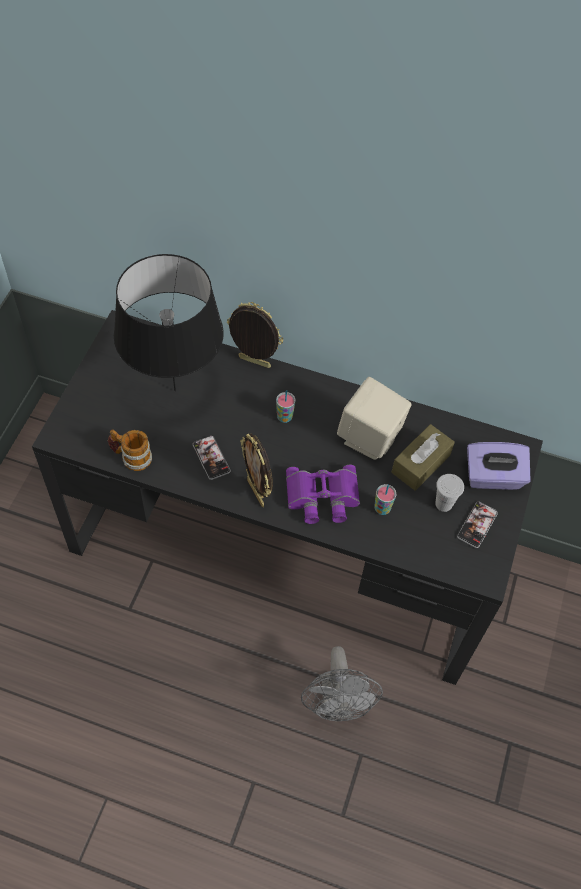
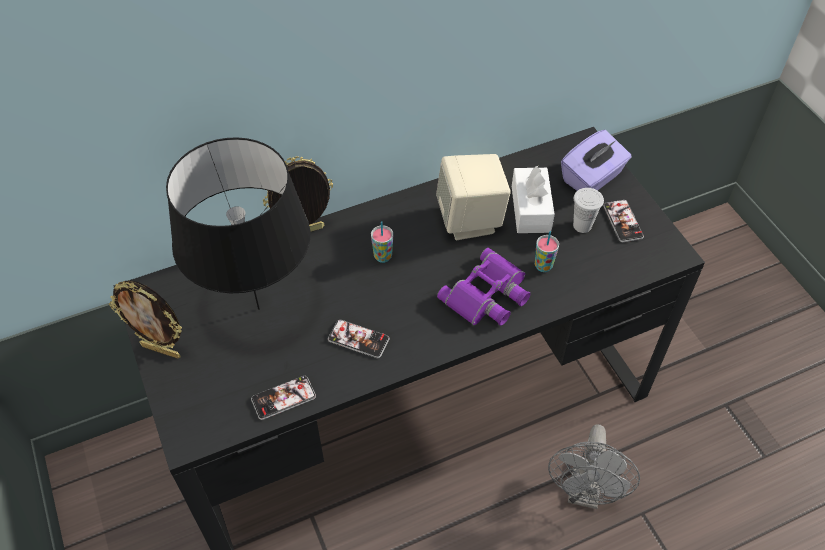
camera: 40 degrees left, 5 degrees down
(131, 457) = (283, 398): mug -> phone
(257, 492) = (431, 335): picture frame -> picture frame (162, 350)
(337, 705) = (584, 492): grey fan -> grey fan turned 60 degrees clockwise
(421, 463) = (530, 209): brown tissue box -> white tissue box

